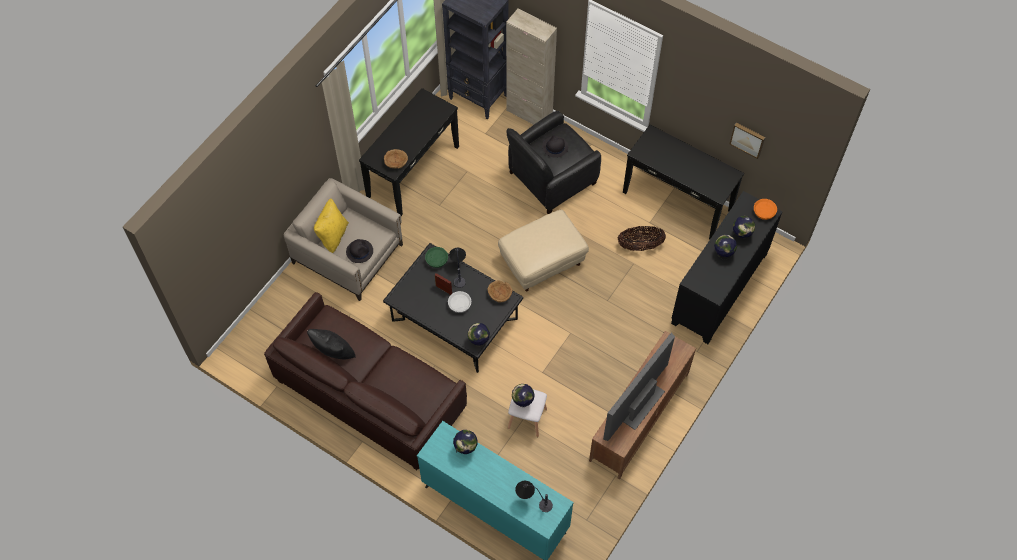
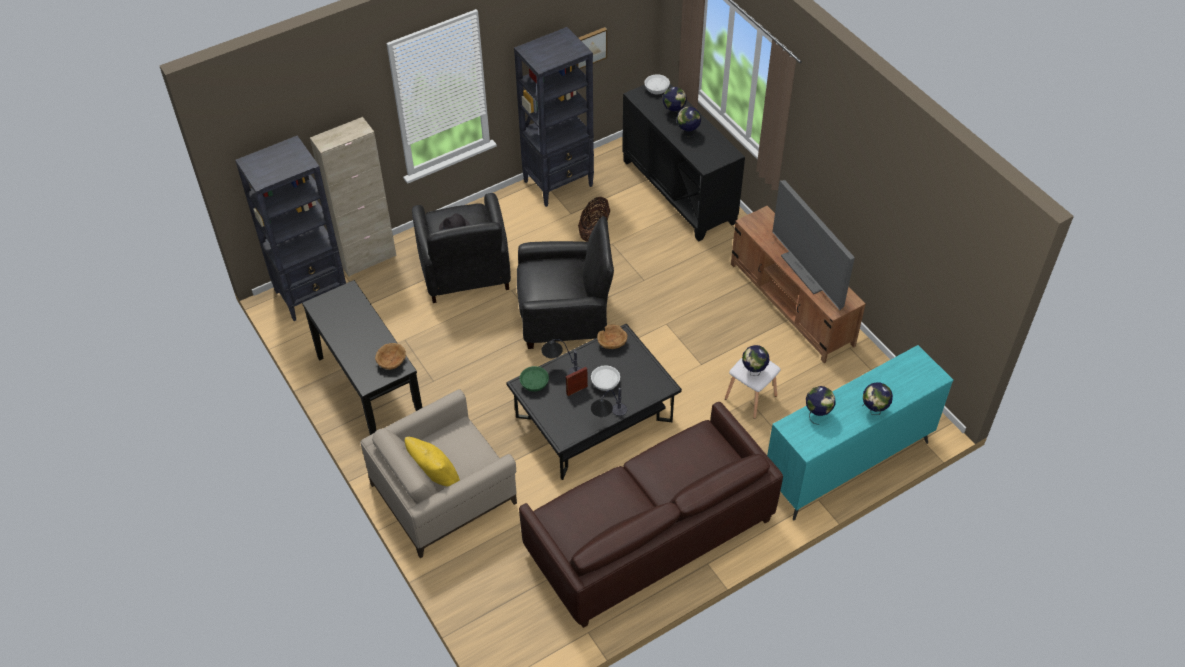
camera: 65 degrees left, 10 degrees down
(333, 353) = (607, 523): black pillow -> none
(359, 251) = (473, 456): black hat -> none
(478, 341) = (662, 381): globe -> globe (874, 410)
(532, 501) = (904, 377): table lamp -> table lamp (608, 419)
(542, 261) = (565, 316): beige ottoman -> black armchair
(677, 201) = (559, 183): black console table -> black bookcase
(764, 212) = (656, 88): orange bowl -> white bowl

